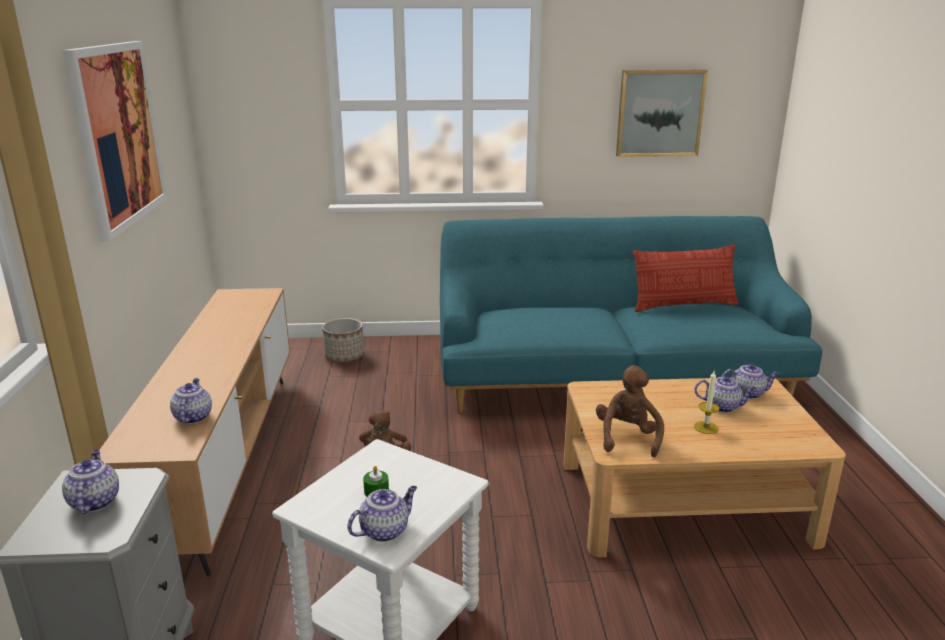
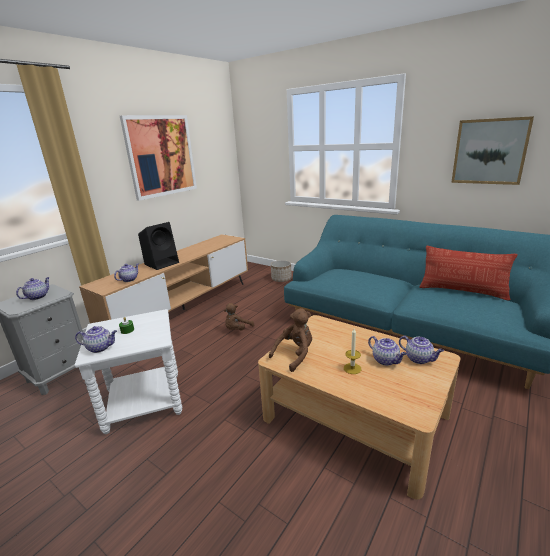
camera: 40 degrees right, 0 degrees up
(202, 370) = (162, 263): none -> black speaker

